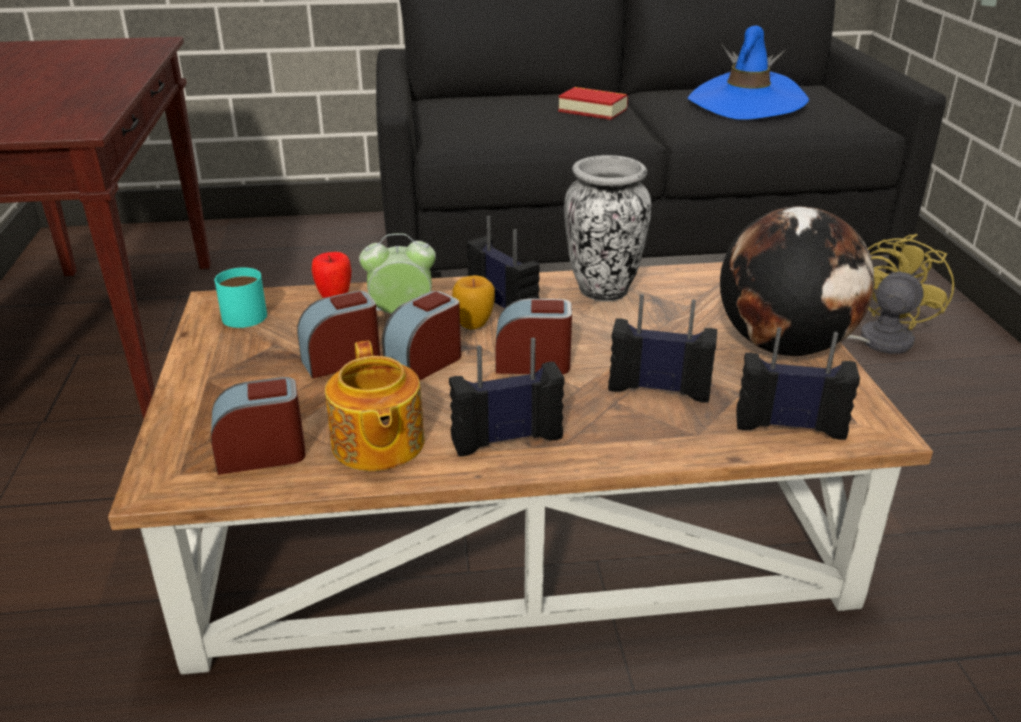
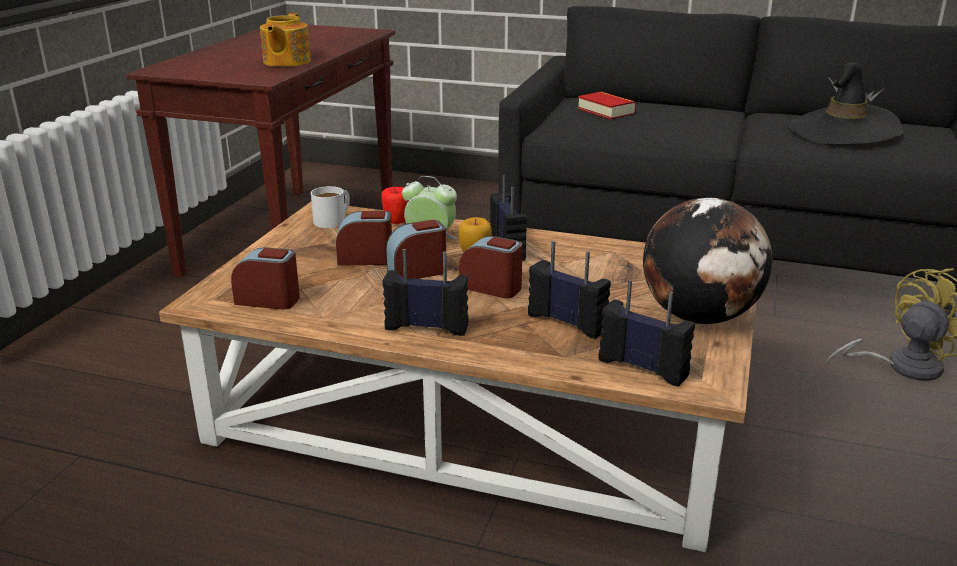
camera: 25 degrees right, 5 degrees down
(248, 312) = (334, 219): turquoise mug -> white mug
(377, 445) = (341, 311): teapot -> teapot (286, 62)
(592, 110) = (694, 120): book -> book (606, 111)
(603, 290) = (594, 252): vase -> none
(746, 103) = (842, 132): blue hat -> black hat

